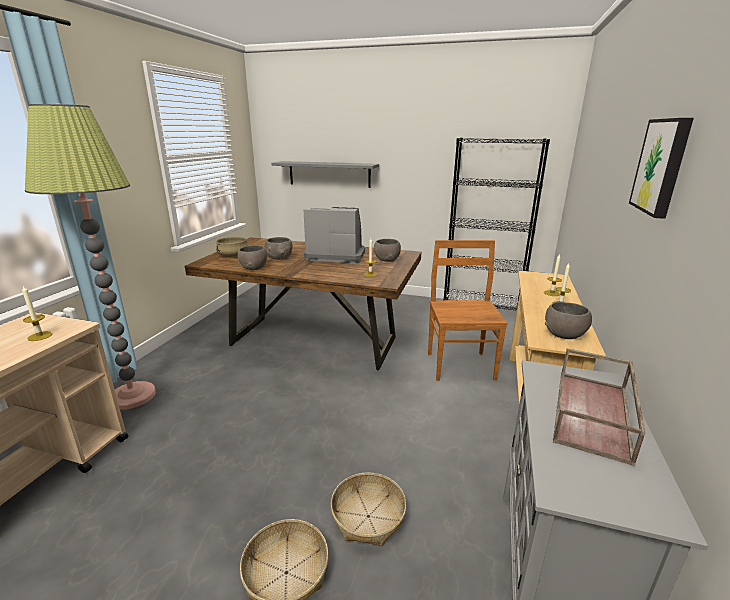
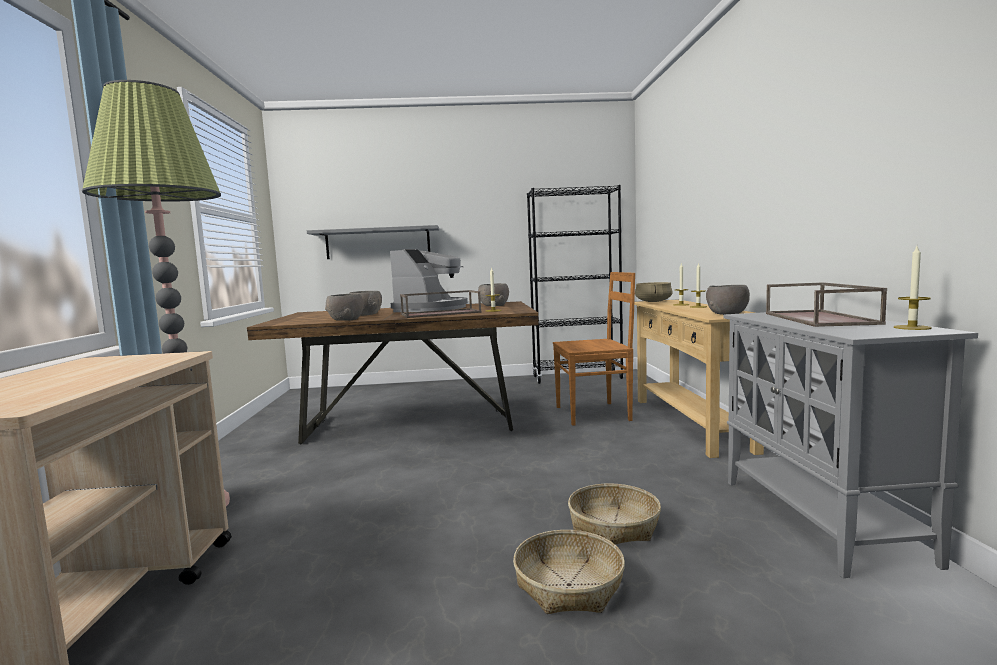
camera: 20 degrees left, 15 degrees down
(40, 336) = (140, 362): candle -> candle (912, 327)
(233, 255) = (301, 318): beige cooking pot -> beige cooking pot (653, 302)
(328, 270) = (441, 313): none -> brown tray
(335, 255) = (431, 309): coffee machine -> coffee machine turned 120 degrees clockwise
(460, 365) = (595, 413): brown chair -> brown chair turned 105 degrees clockwise
(662, 166) = (783, 138): picture -> none

